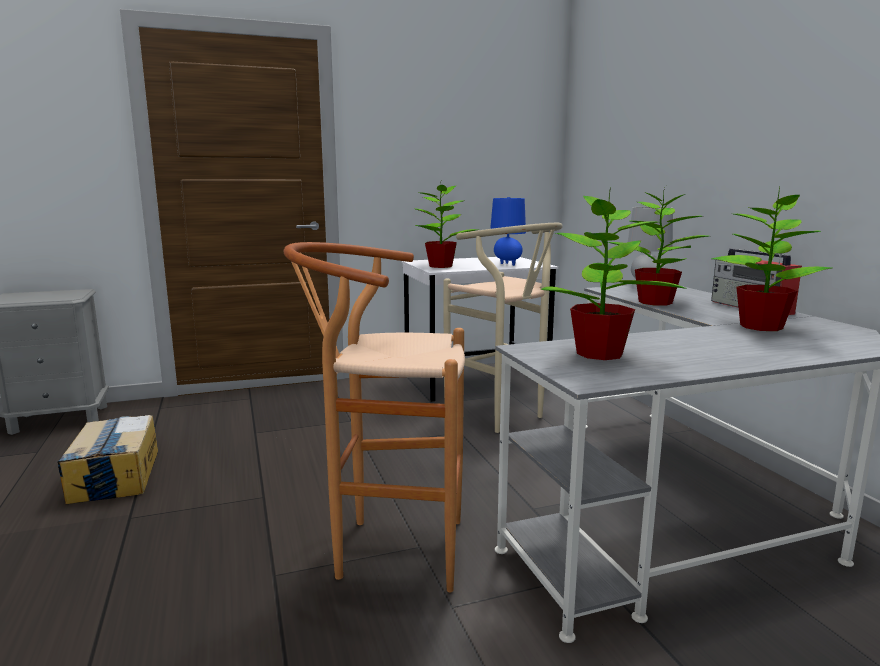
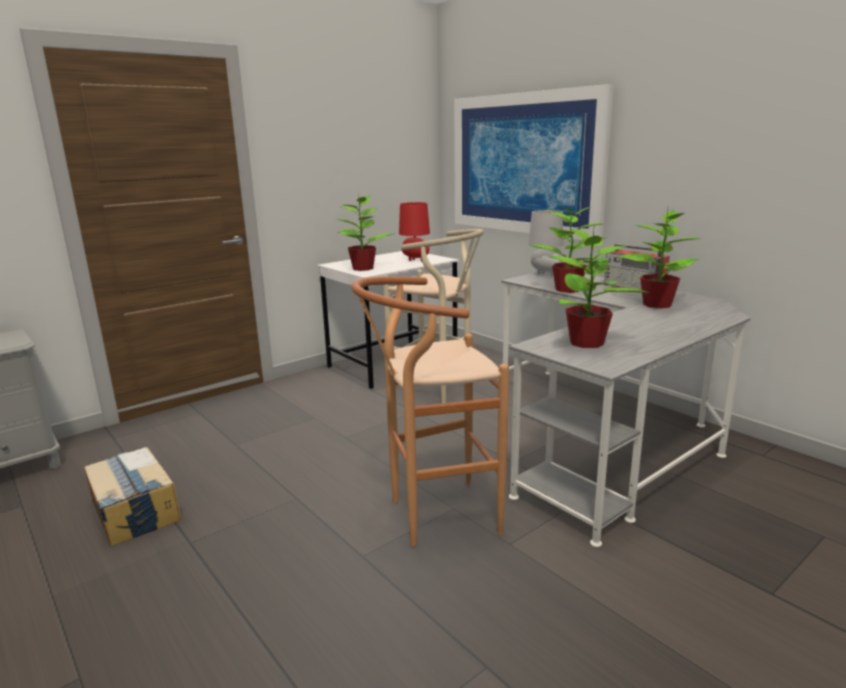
camera: 20 degrees left, 5 degrees up
(507, 264) = (415, 260): blue table lamp -> red table lamp
(646, 155) = (524, 164): none -> picture

